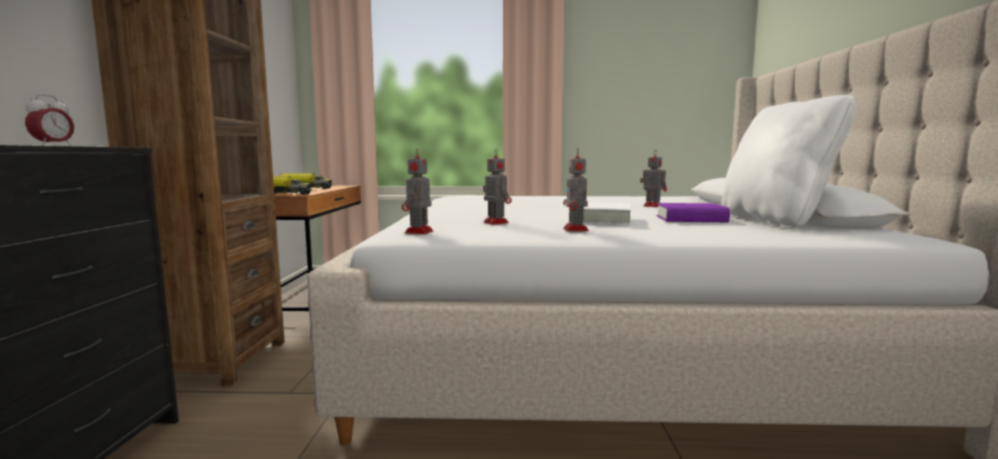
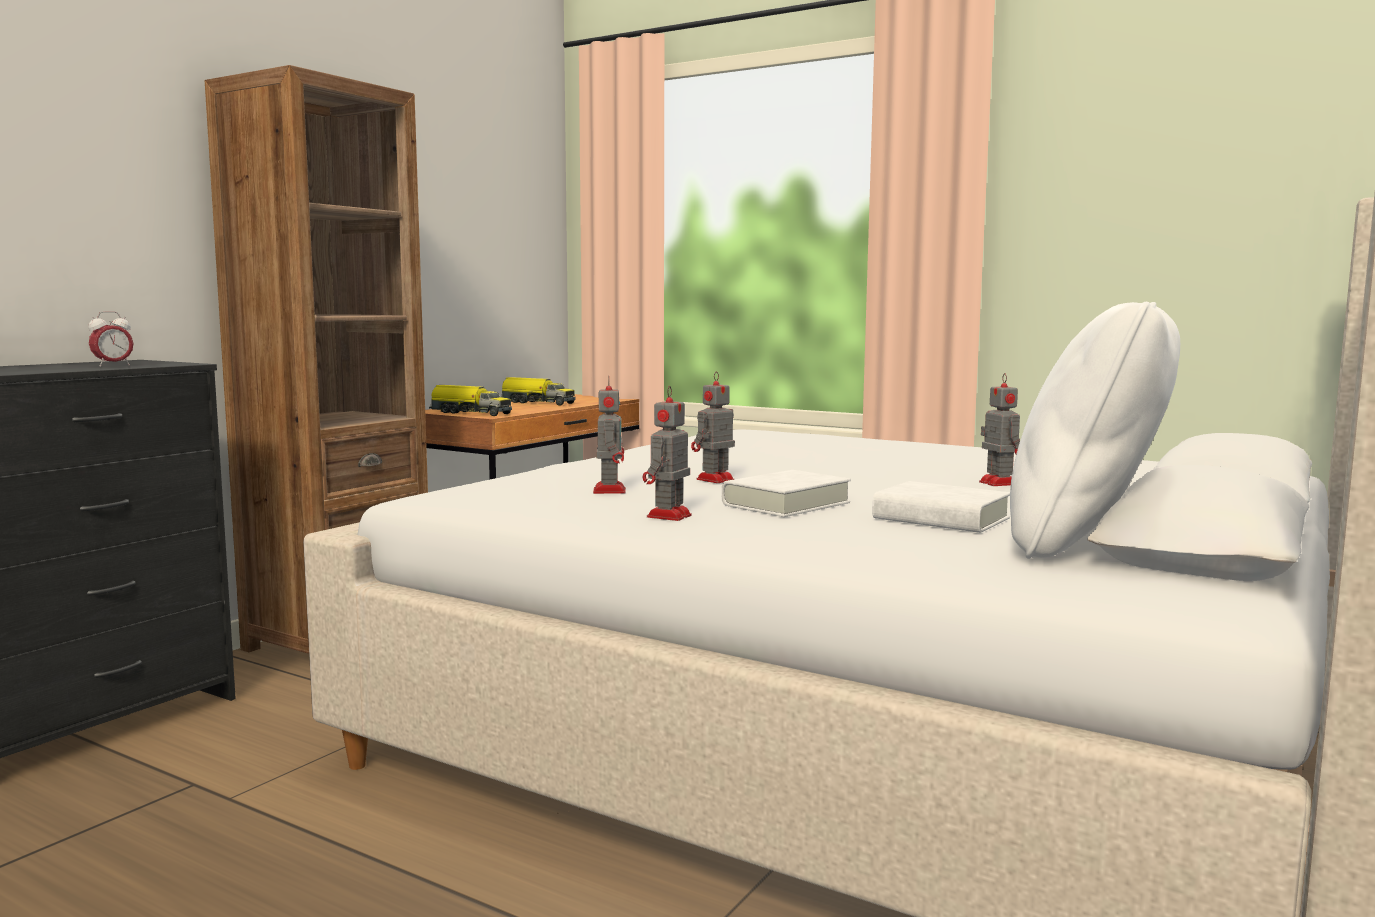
camera: 30 degrees right, 0 degrees up
(418, 232) = (462, 496): toy robot -> toy robot (714, 480)
(690, 219) = (941, 519): purple book -> white book

